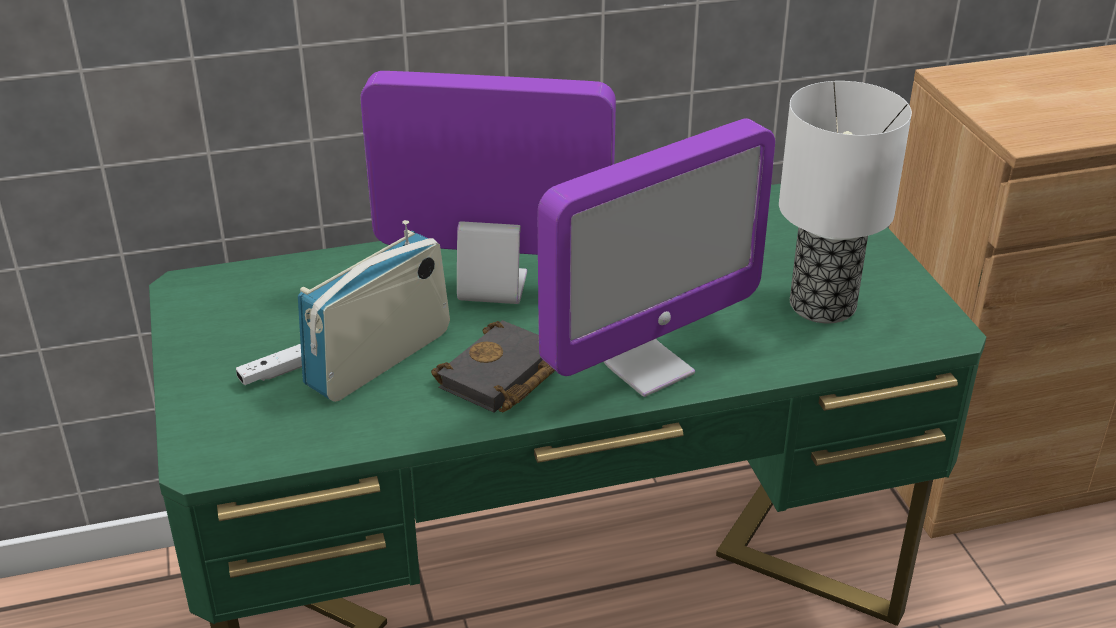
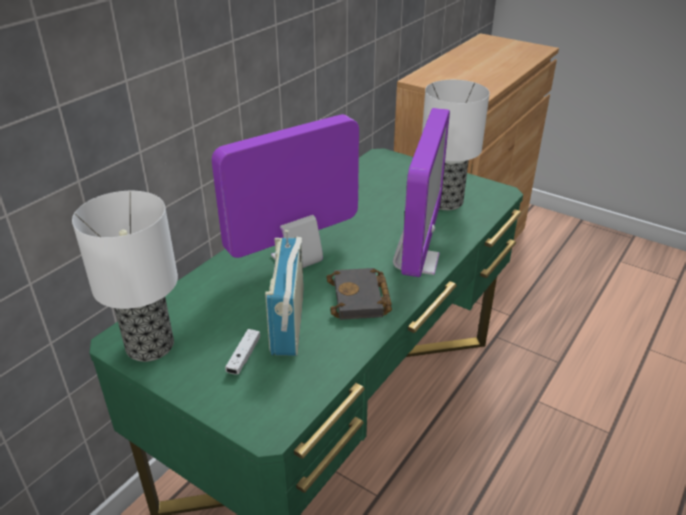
camera: 40 degrees left, 0 degrees up
(207, 308) = (148, 346): none -> table lamp

